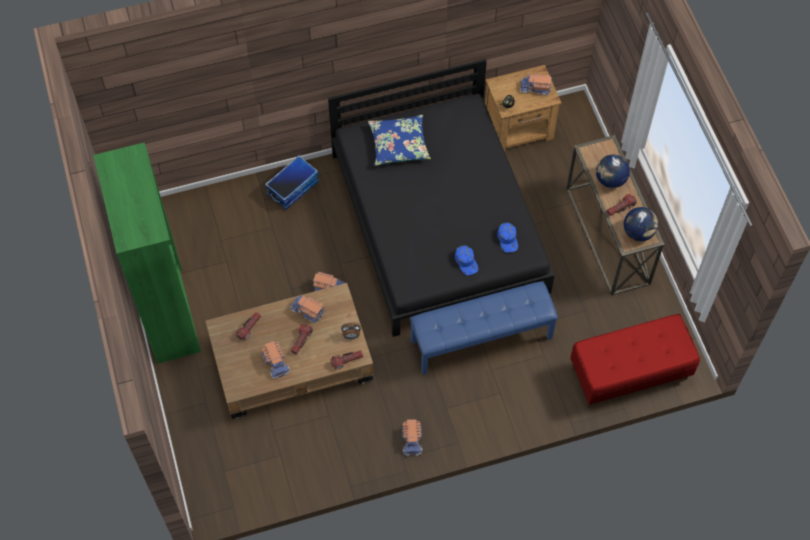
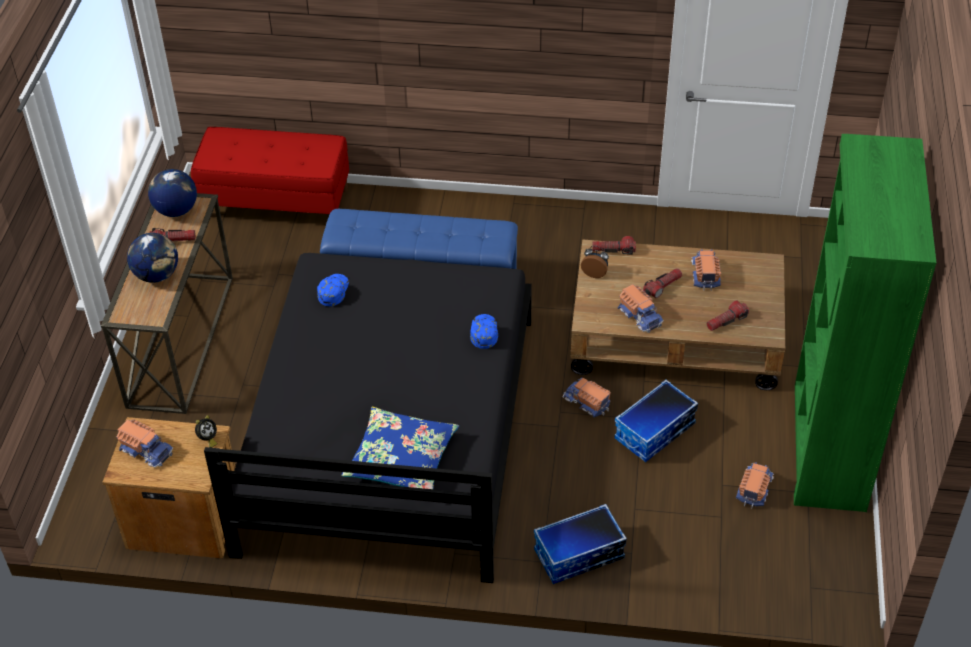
camera: 155 degrees left, 15 degrees down
(278, 282) = (655, 432): none -> storage box
(412, 440) = (563, 219): toy truck -> toy truck (754, 488)
(466, 262) = (404, 283): blue cap -> blue cap (483, 332)

